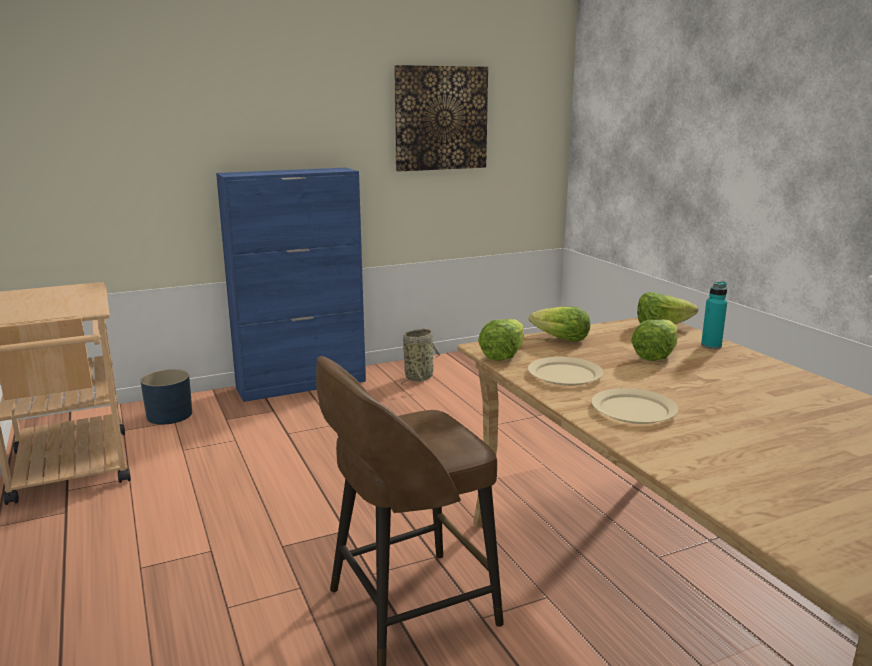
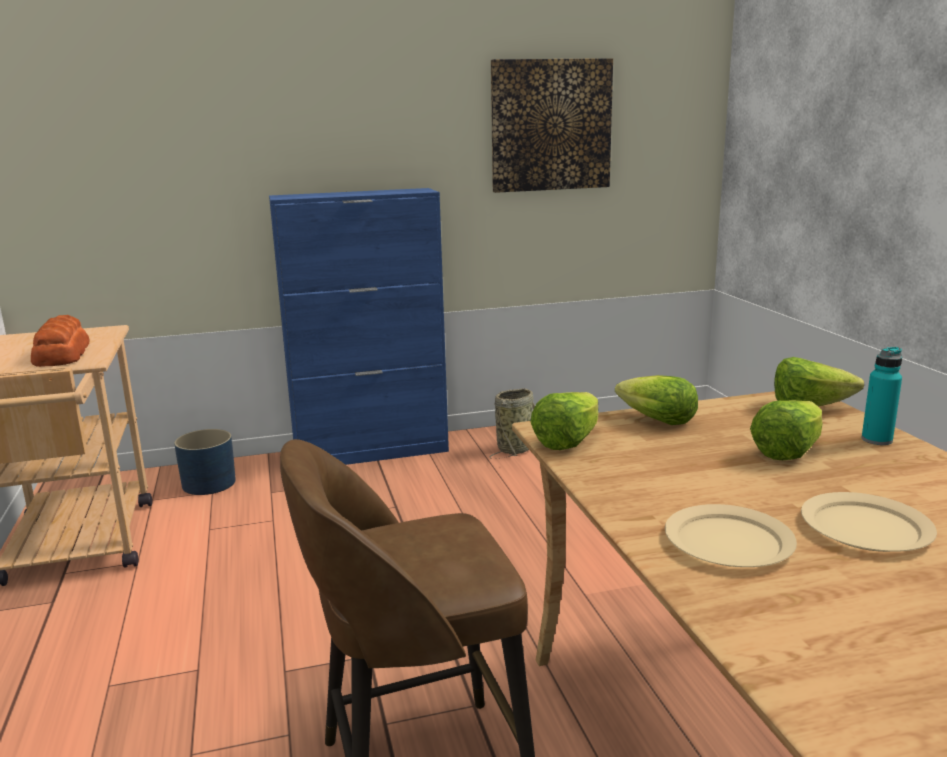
camera: 10 degrees right, 0 degrees up
(63, 306) = (61, 355): none -> bread
(565, 374) = (644, 476): beige plate -> beige plate (866, 527)

